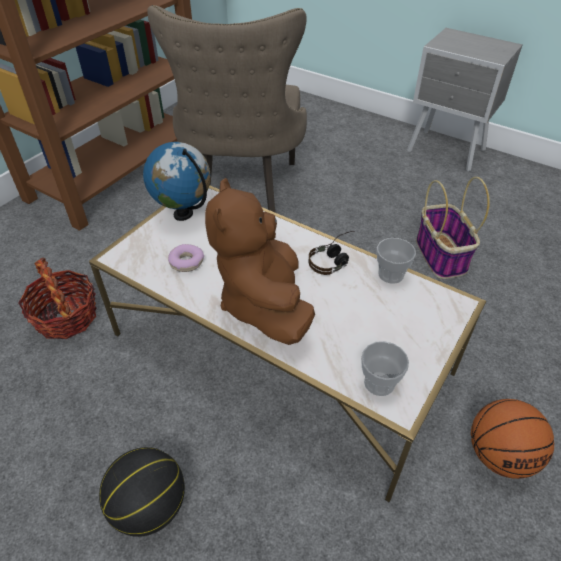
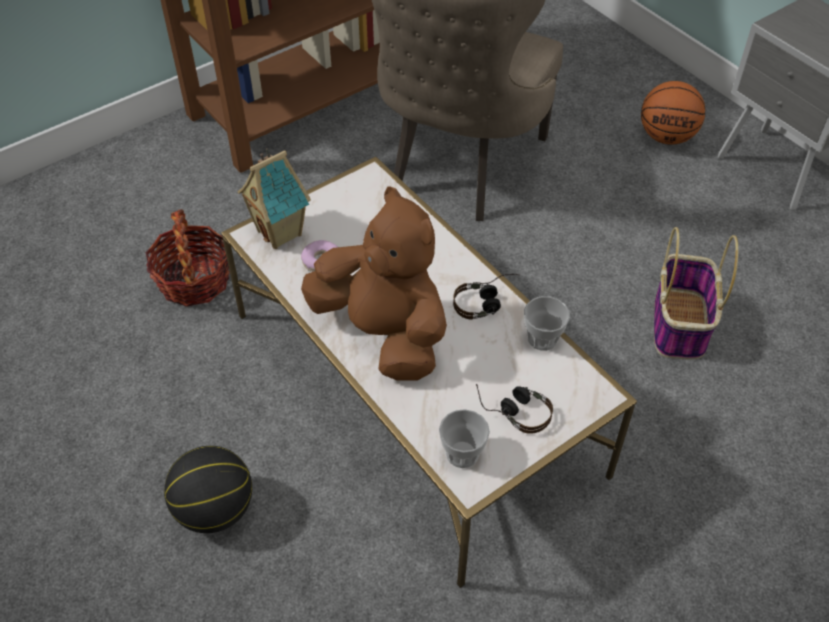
camera: 20 degrees right, 5 degrees up
(142, 249) = (281, 233): none -> toy house
(183, 214) = (342, 200): globe -> none
(264, 303) = (383, 333): brown plush toy -> brown plush toy turned 120 degrees clockwise
(399, 334) = (513, 409): none -> headphones
(500, 455) = (612, 583): basketball -> basketball (666, 137)

